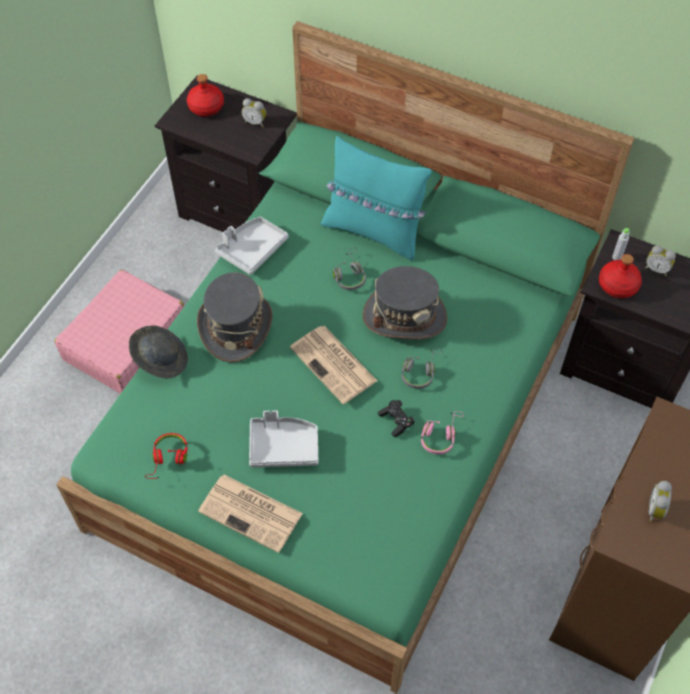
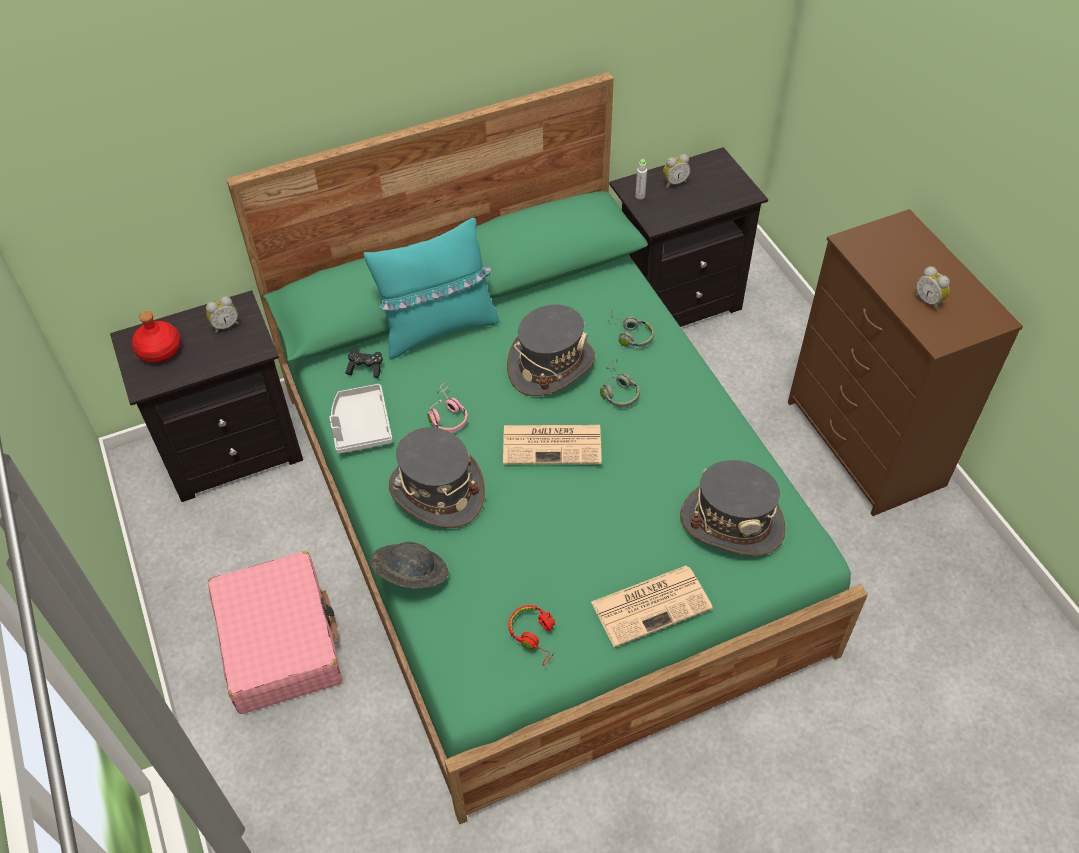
camera: 50 degrees left, 5 degrees down
(283, 446) = (603, 536): grey tray -> none
(349, 275) = (466, 374): grey headphones -> grey headphones (629, 334)
(366, 520) = (732, 523): none -> grey hat
(396, 421) = (651, 439): black game controller -> black game controller (365, 368)
(440, 435) = (693, 418): pink headphones -> pink headphones (447, 415)
(618, 285) = (666, 212): red bottle -> none

